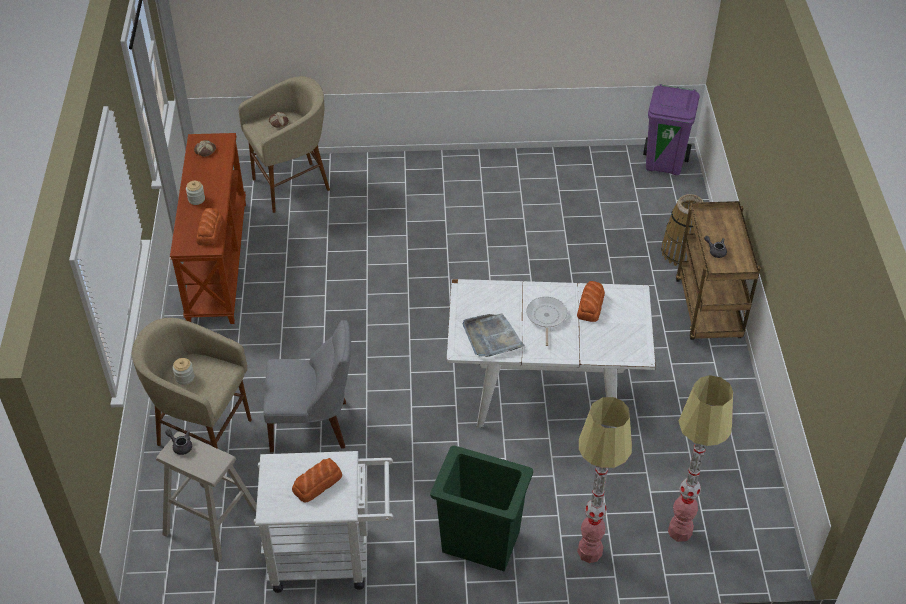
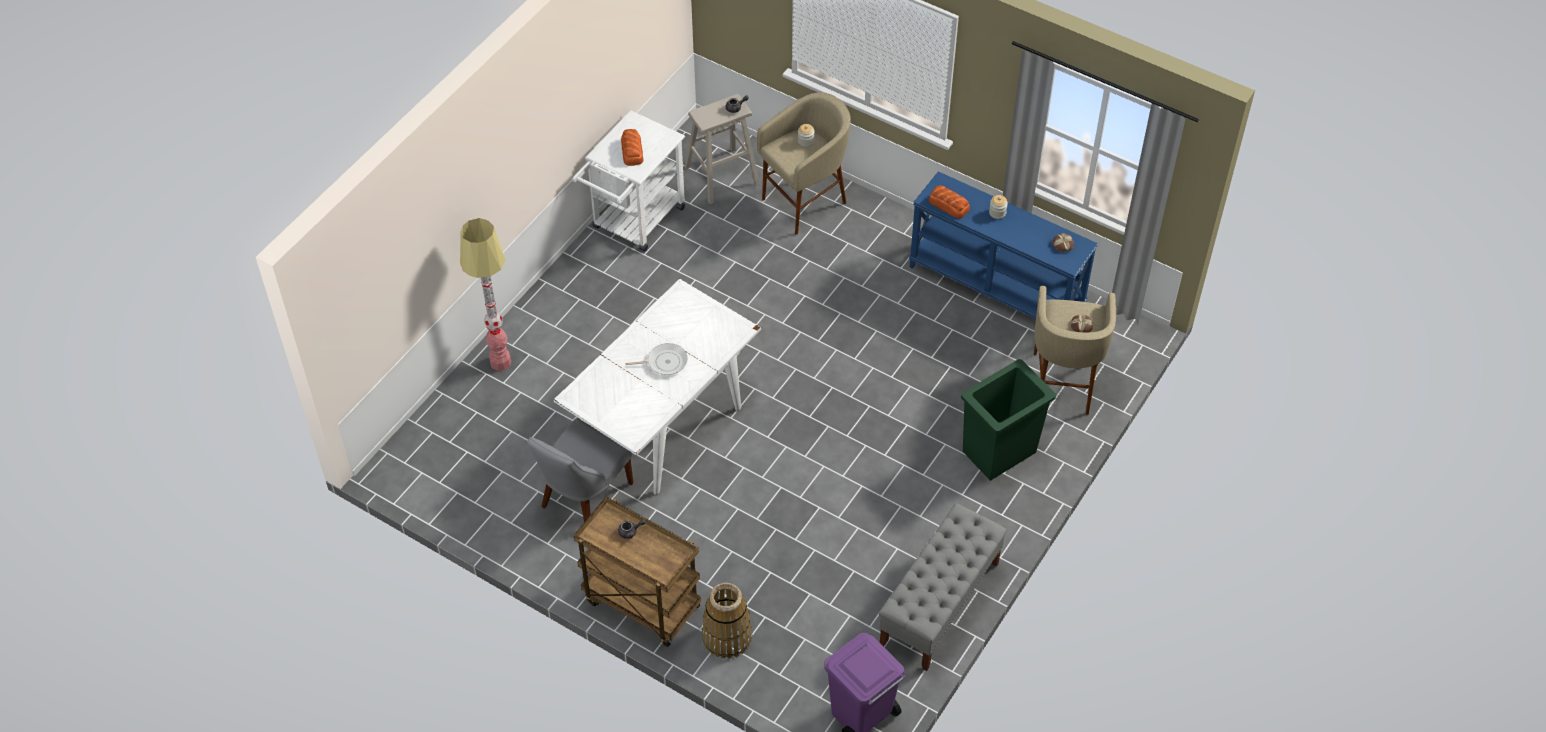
camera: 125 degrees right, 5 degrees up
(216, 261) = (997, 287): brown console table -> blue console table
(313, 425) = (758, 266): grey chair -> grey chair (583, 497)
(480, 541) = (568, 307): green trash can -> green trash can (1000, 452)
(491, 337) = (676, 316): grey tray -> none
(545, 166) = (939, 604): none -> grey bench
(546, 317) = (664, 362): frying pan -> frying pan turned 45 degrees counterclockwise
(591, 305) = (650, 399): bread -> none
(680, 531) = (463, 426): floor lamp -> none

